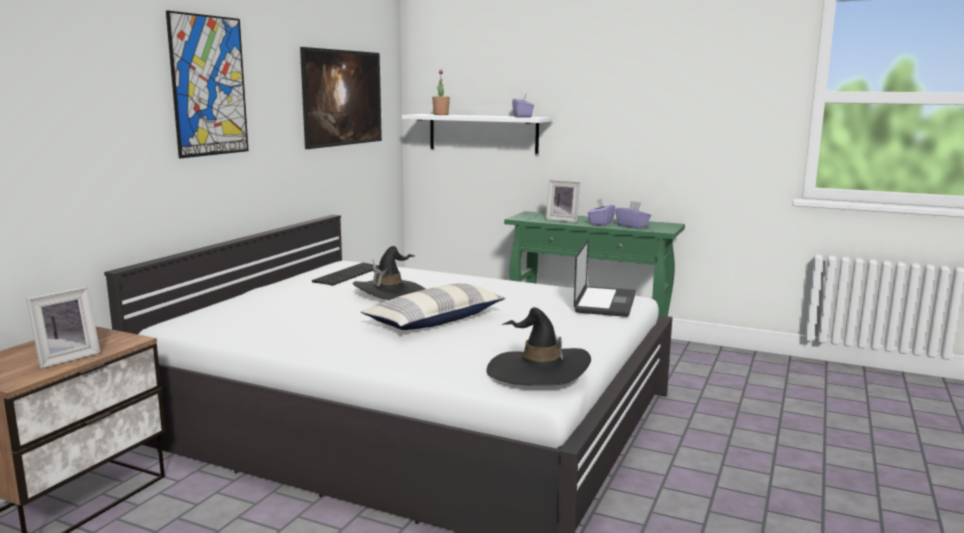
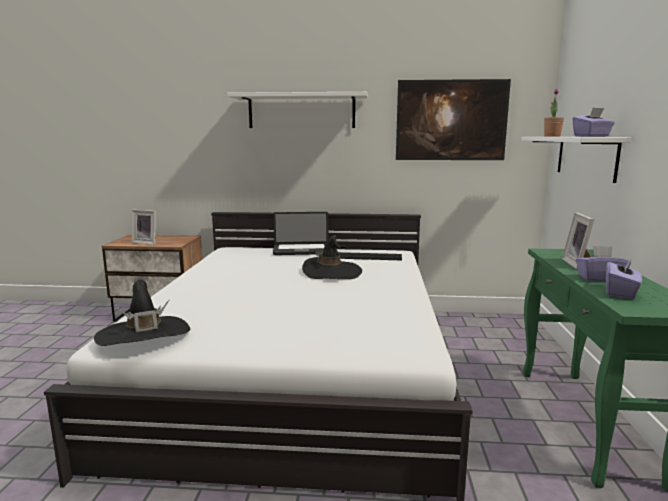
camera: 70 degrees right, 0 degrees up
(209, 86) = (301, 111): picture -> white shelf
(435, 320) = (269, 292): pillow -> none
(605, 303) = (381, 343): laptop -> laptop (301, 250)

